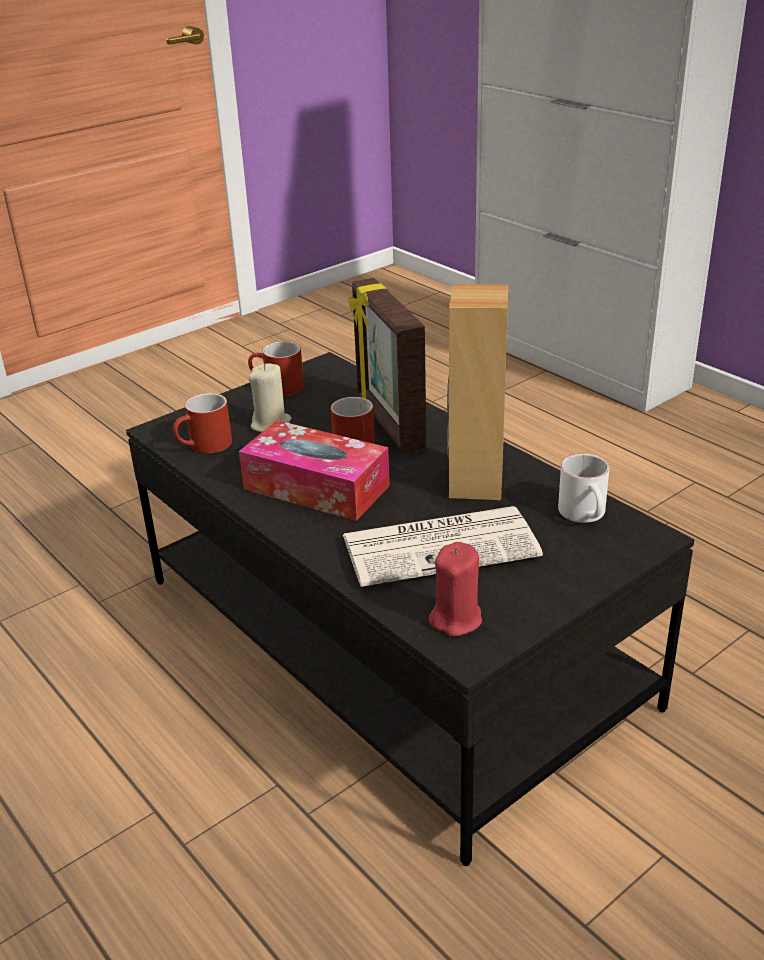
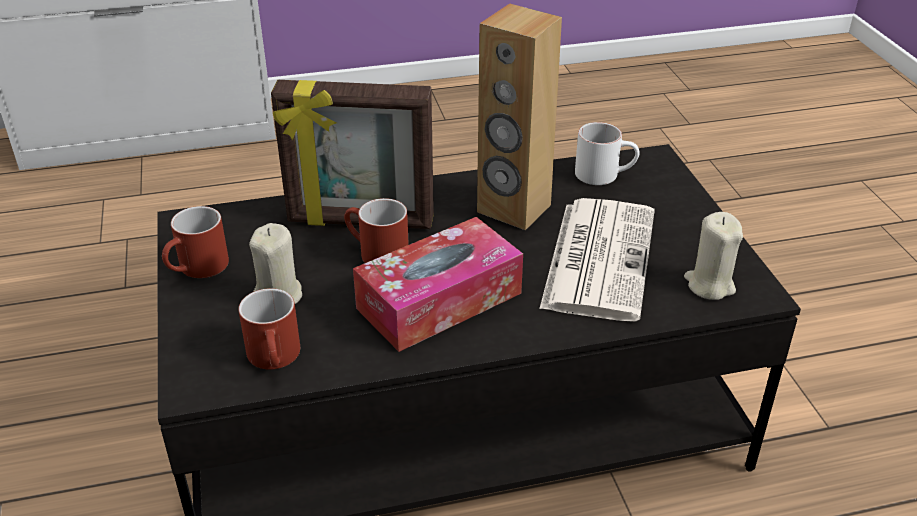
camera: 65 degrees left, 5 degrees up
(456, 619) = (709, 284): red candle -> beige candle

